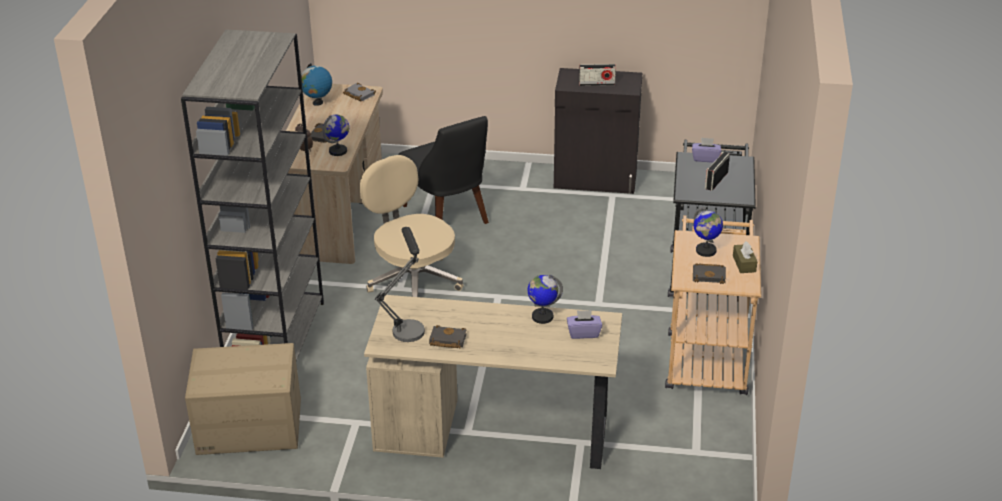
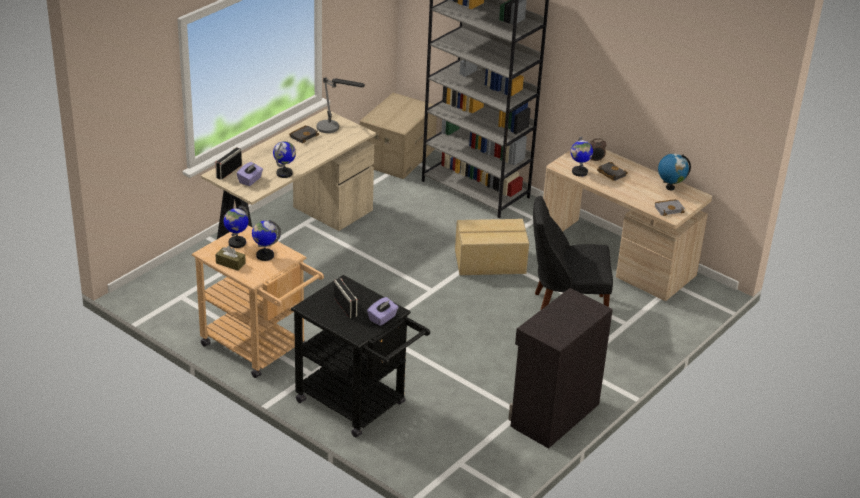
camera: 120 degrees right, 0 degrees up
(413, 280) = (490, 262): beige office chair -> cardboard box
(596, 84) = (560, 314): radio -> radio (229, 171)
(709, 275) = (237, 243): black book -> globe

